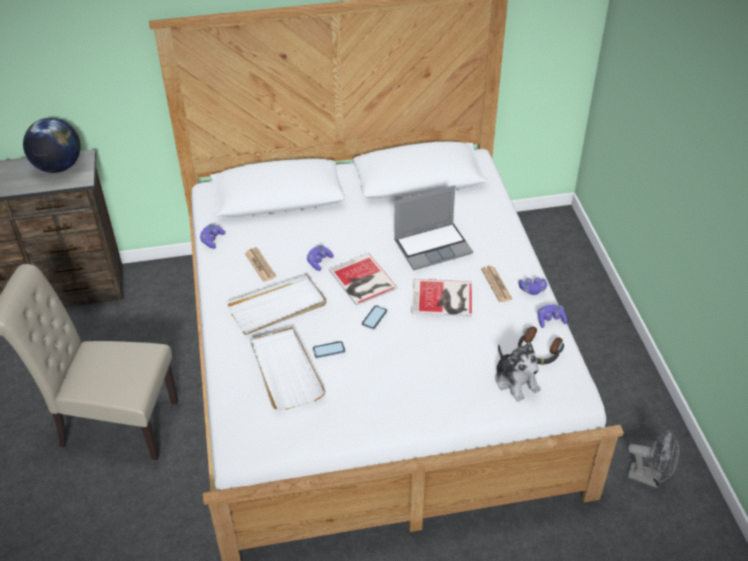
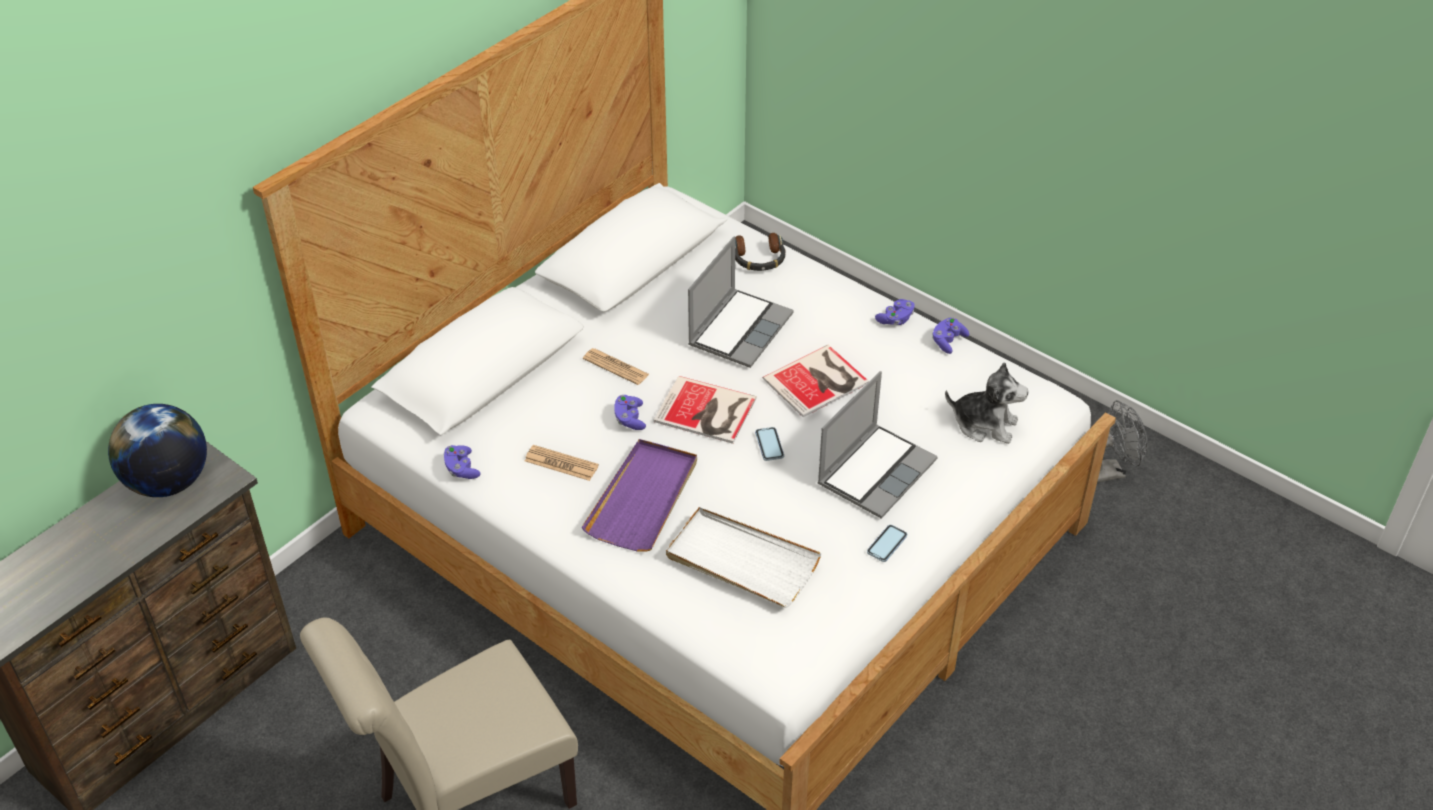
camera: 40 degrees left, 0 degrees up
(277, 307) = (643, 498): white tray -> purple tray
(329, 350) = (763, 509): phone -> phone (887, 544)
(418, 369) = (876, 471): none -> laptop
(496, 284) = (854, 334): newspaper -> newspaper (616, 367)
(538, 351) = (972, 380): headphones -> headphones (759, 258)

